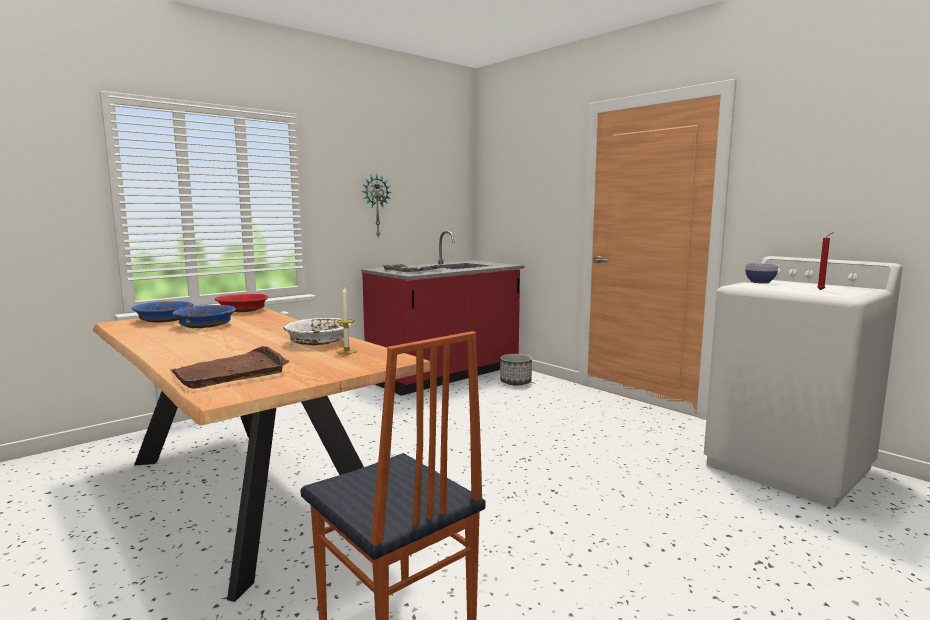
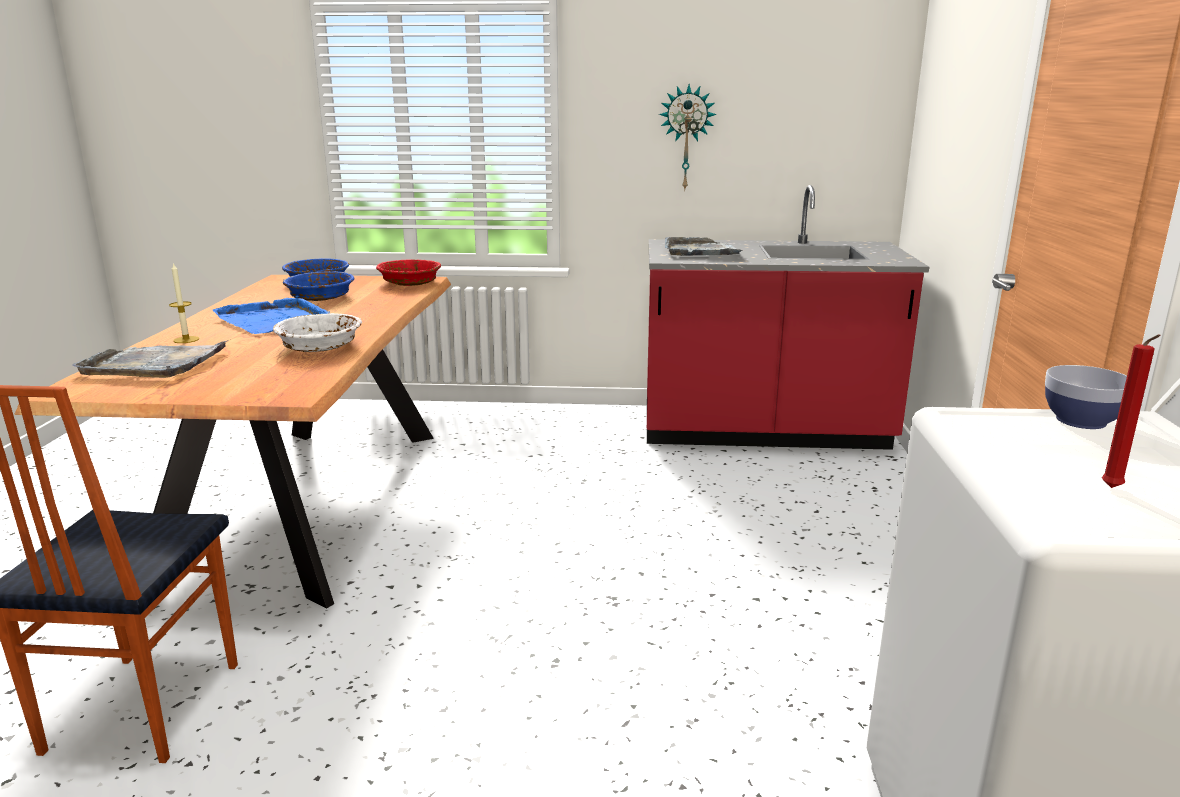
camera: 45 degrees right, 10 degrees up
(224, 339) = (275, 320): none -> blue tray
(231, 372) = (155, 364): brown tray -> grey tray
(346, 351) = (295, 368): candle -> candle (186, 340)
(515, 382) = (845, 479): planter -> none

